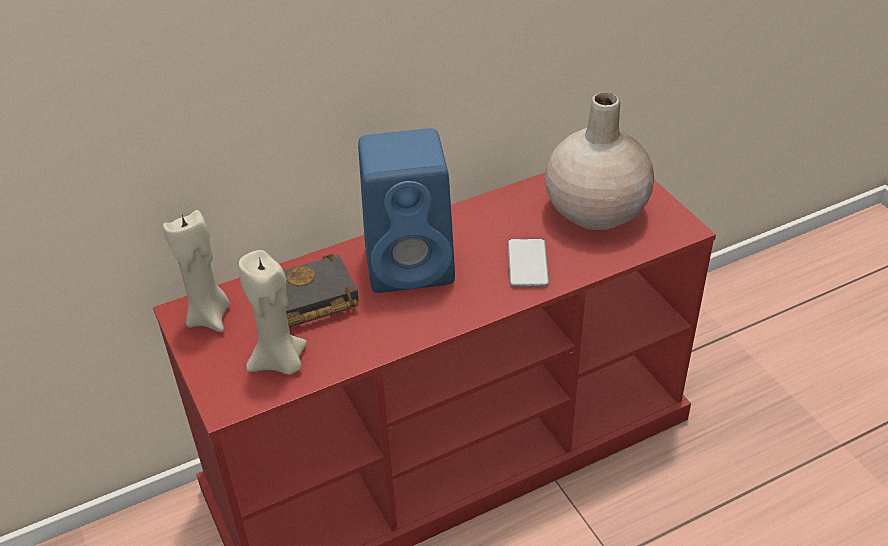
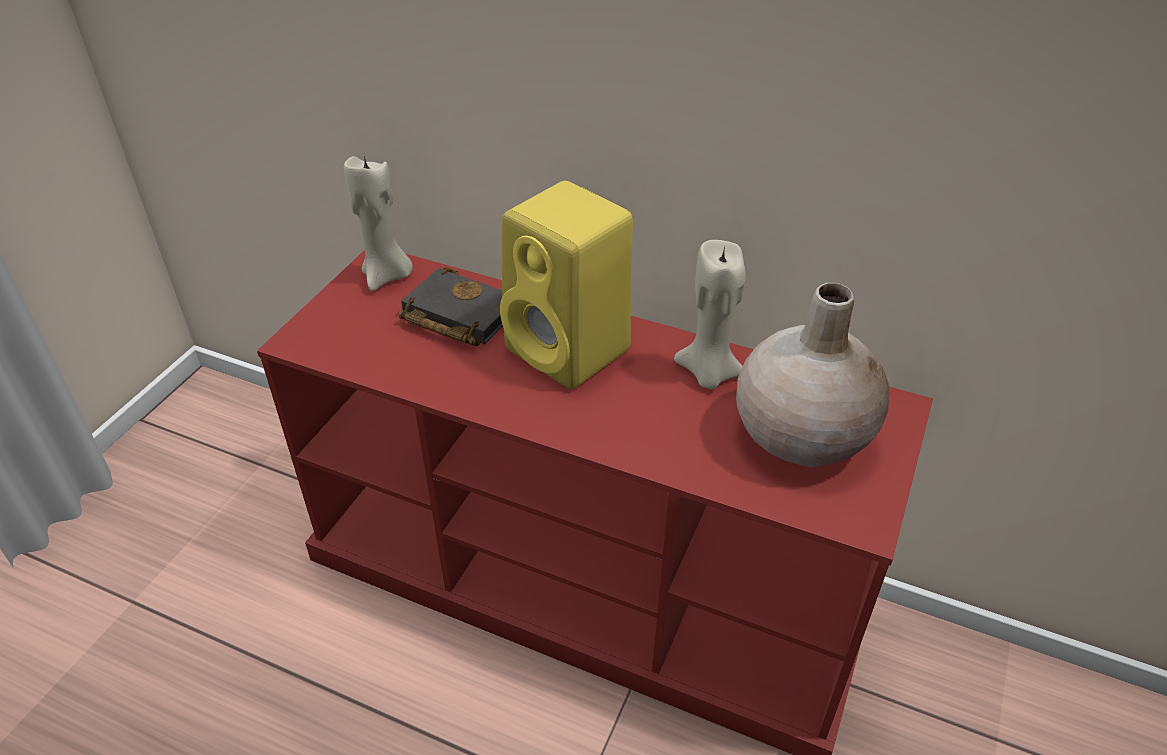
camera: 50 degrees right, 0 degrees up
(280, 362) = (369, 343): beige candle -> beige candle (708, 374)
(412, 264) = (571, 350): blue speaker -> yellow speaker
(527, 264) = (658, 427): phone -> none

